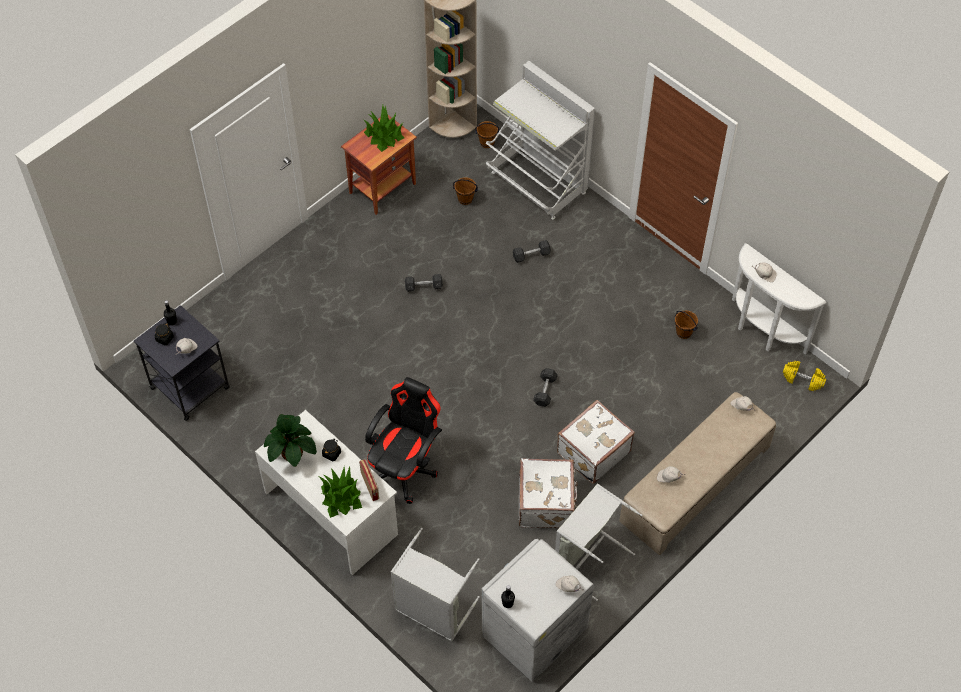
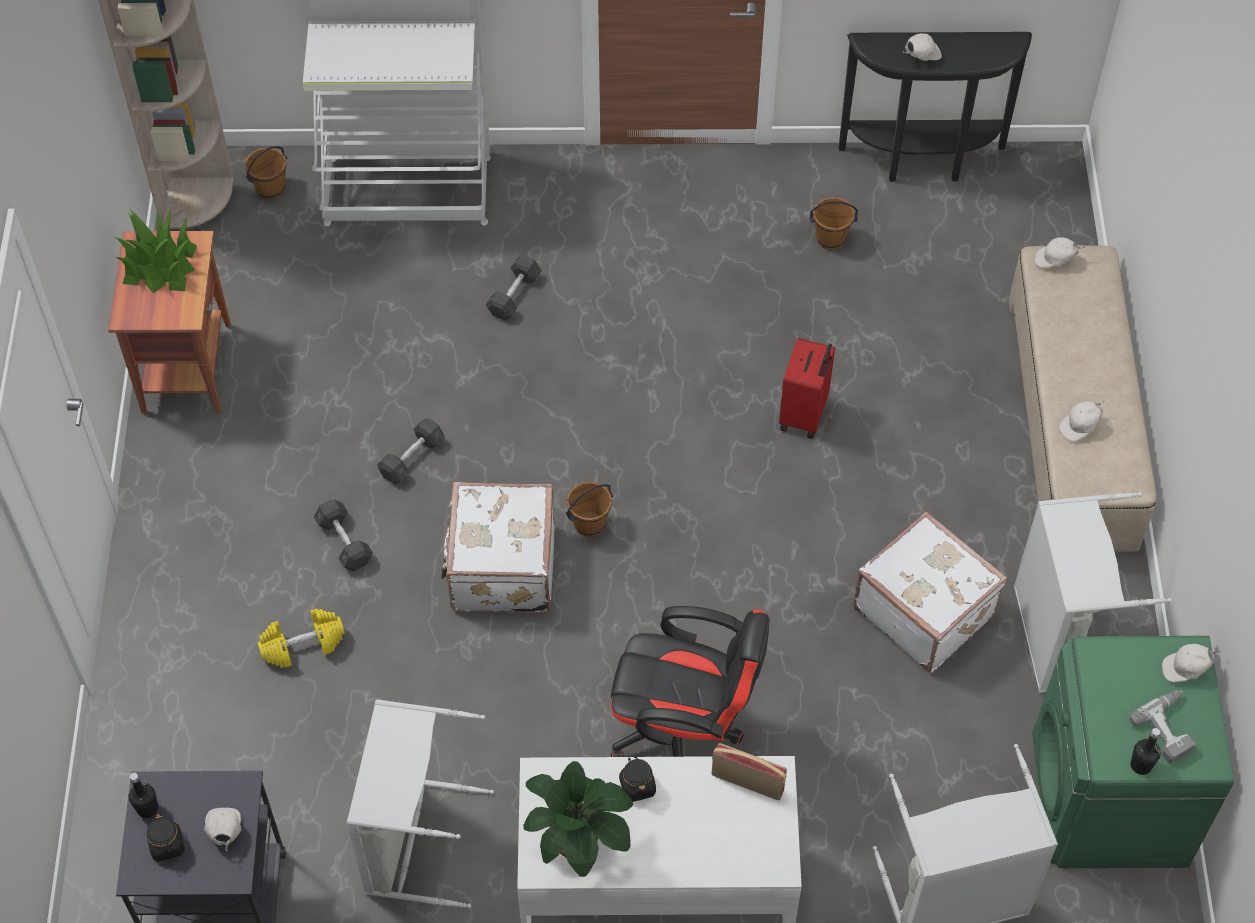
camera: 45 degrees left, 0 degrees up
(273, 421) = (413, 839): none -> grey laundry basket
(341, 497) = (726, 837): potted plant -> none
(405, 468) = (685, 734): black office chair -> black office chair turned 120 degrees clockwise
(465, 199) = (329, 290): brown bucket -> brown bucket (589, 524)
(532, 630) = (1106, 798): white washing machine -> green washing machine
(535, 601) = (1170, 728): none -> power drill
(545, 391) = (747, 462): grey dumbbell -> grey dumbbell (344, 542)
(589, 392) = (805, 415): none -> red suitcase
(592, 451) = (901, 490): white suitcase -> white suitcase (500, 568)
(762, 332) = (923, 162): white console table -> black console table
(803, 380) = (1038, 183): yellow dumbbell -> yellow dumbbell (303, 645)

